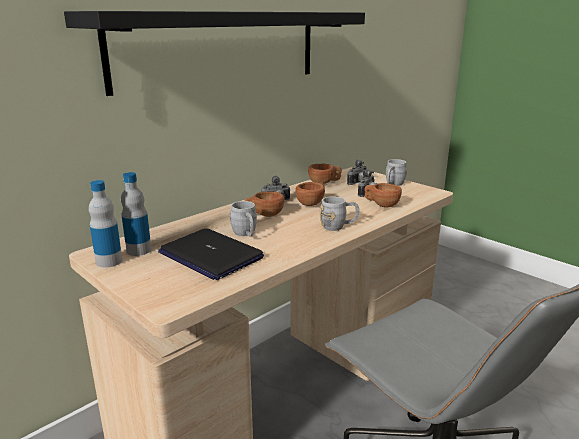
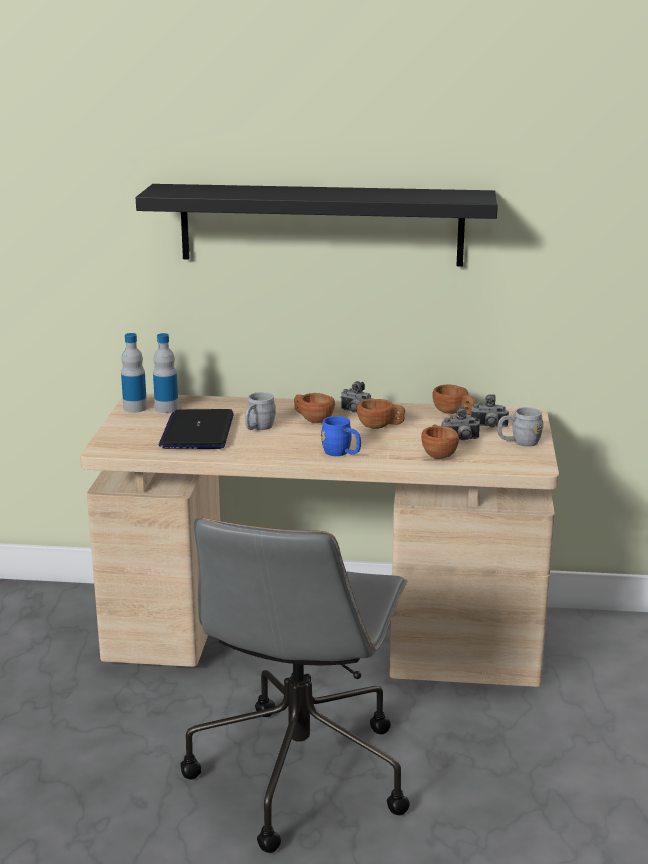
camera: 50 degrees right, 0 degrees up
(338, 226) = (341, 453): grey mug -> blue mug

